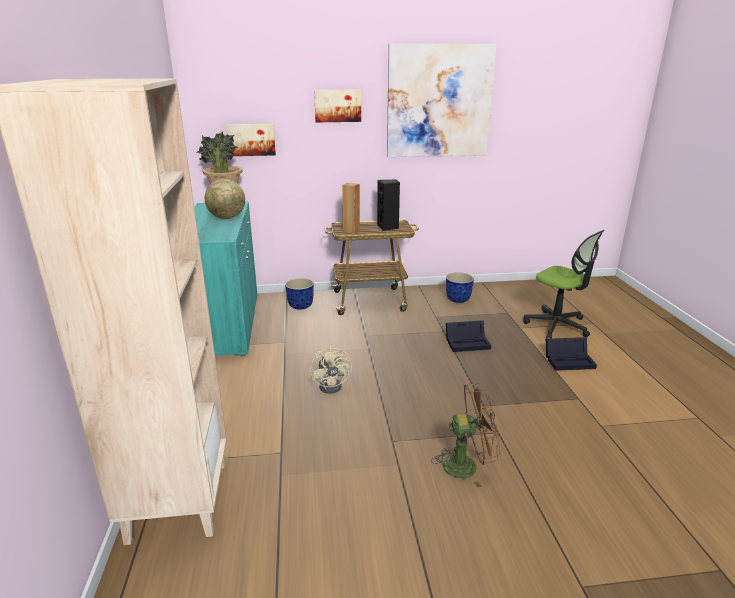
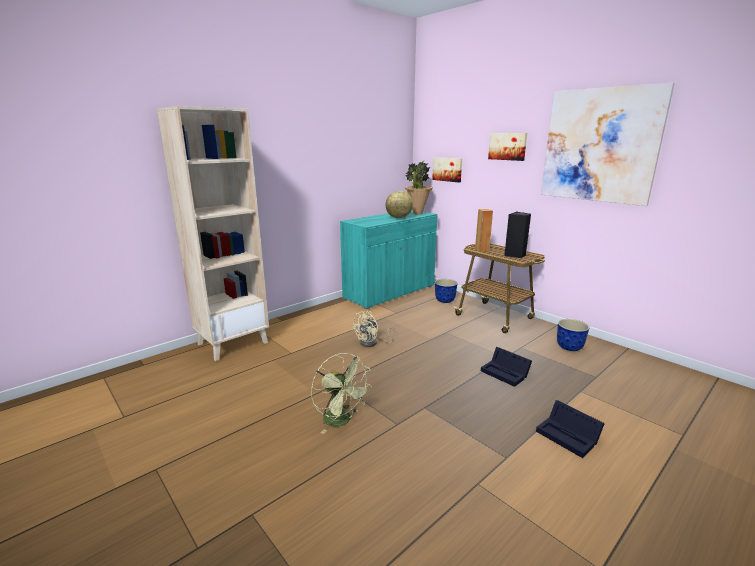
camera: 55 degrees right, 5 degrees down
(467, 465) = (341, 421): brown fan -> green fan
(557, 325) = (628, 411): office chair -> none

